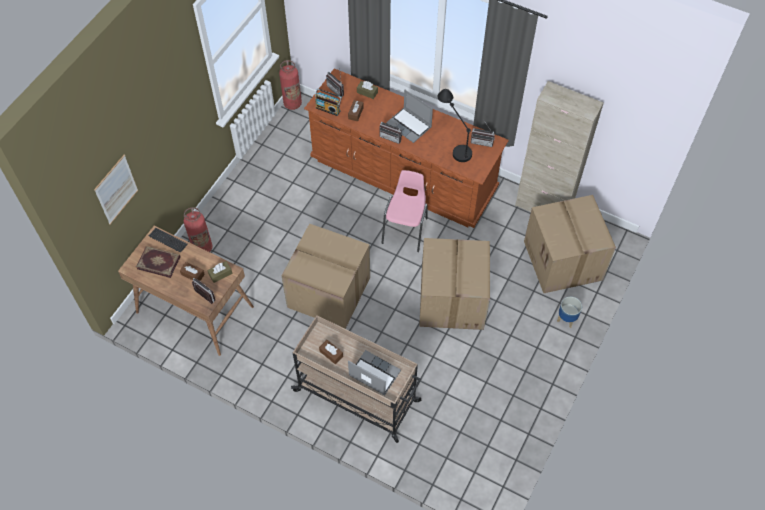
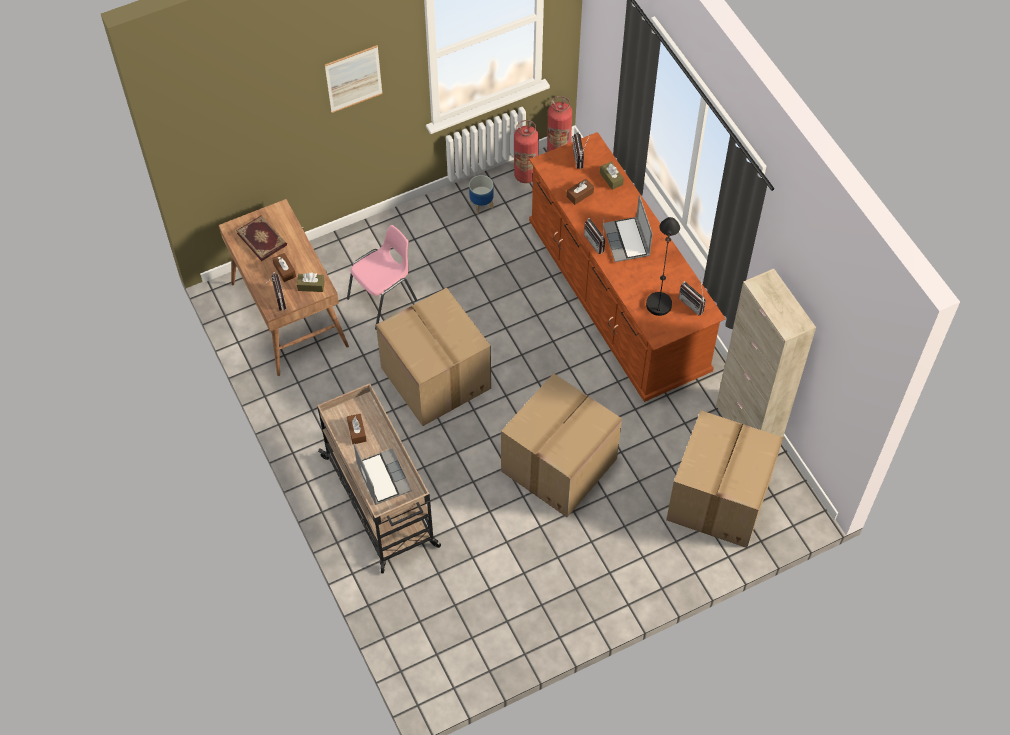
camera: 35 degrees right, 0 degrees up
(116, 189) = (249, 138): picture -> picture (353, 79)
(168, 240) = (287, 222): keyboard -> none
(202, 248) = (345, 255): fire extinguisher -> fire extinguisher (526, 175)
(328, 108) = (554, 174): radio -> none
(405, 230) = (570, 360): pink chair -> pink chair (384, 299)
(566, 319) = (668, 563): planter -> planter (481, 205)

